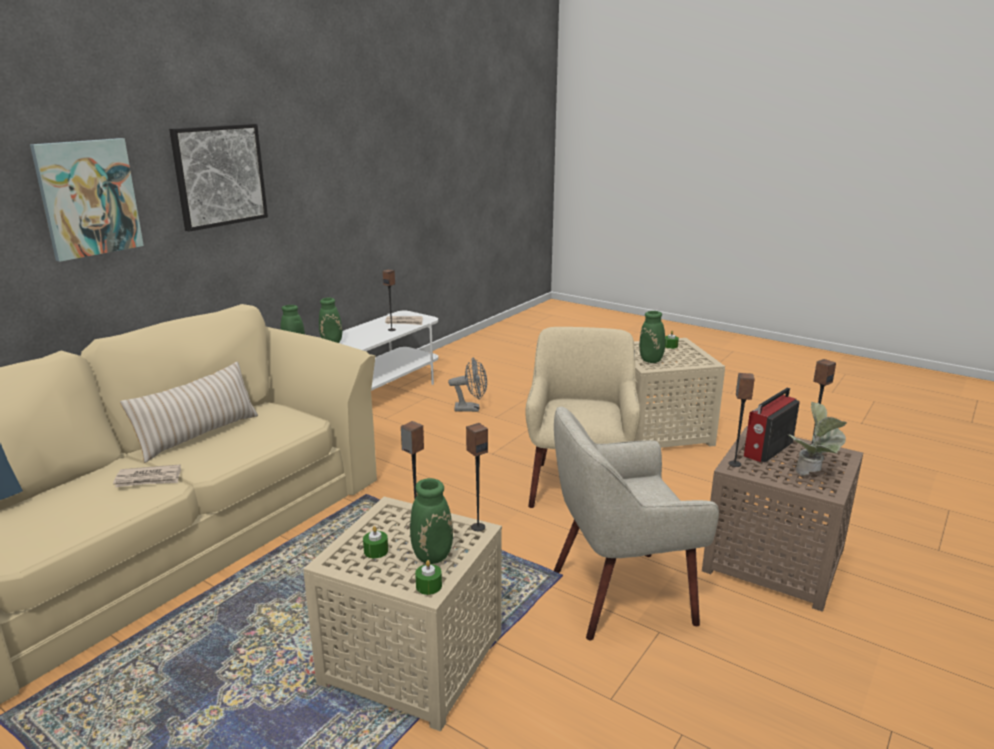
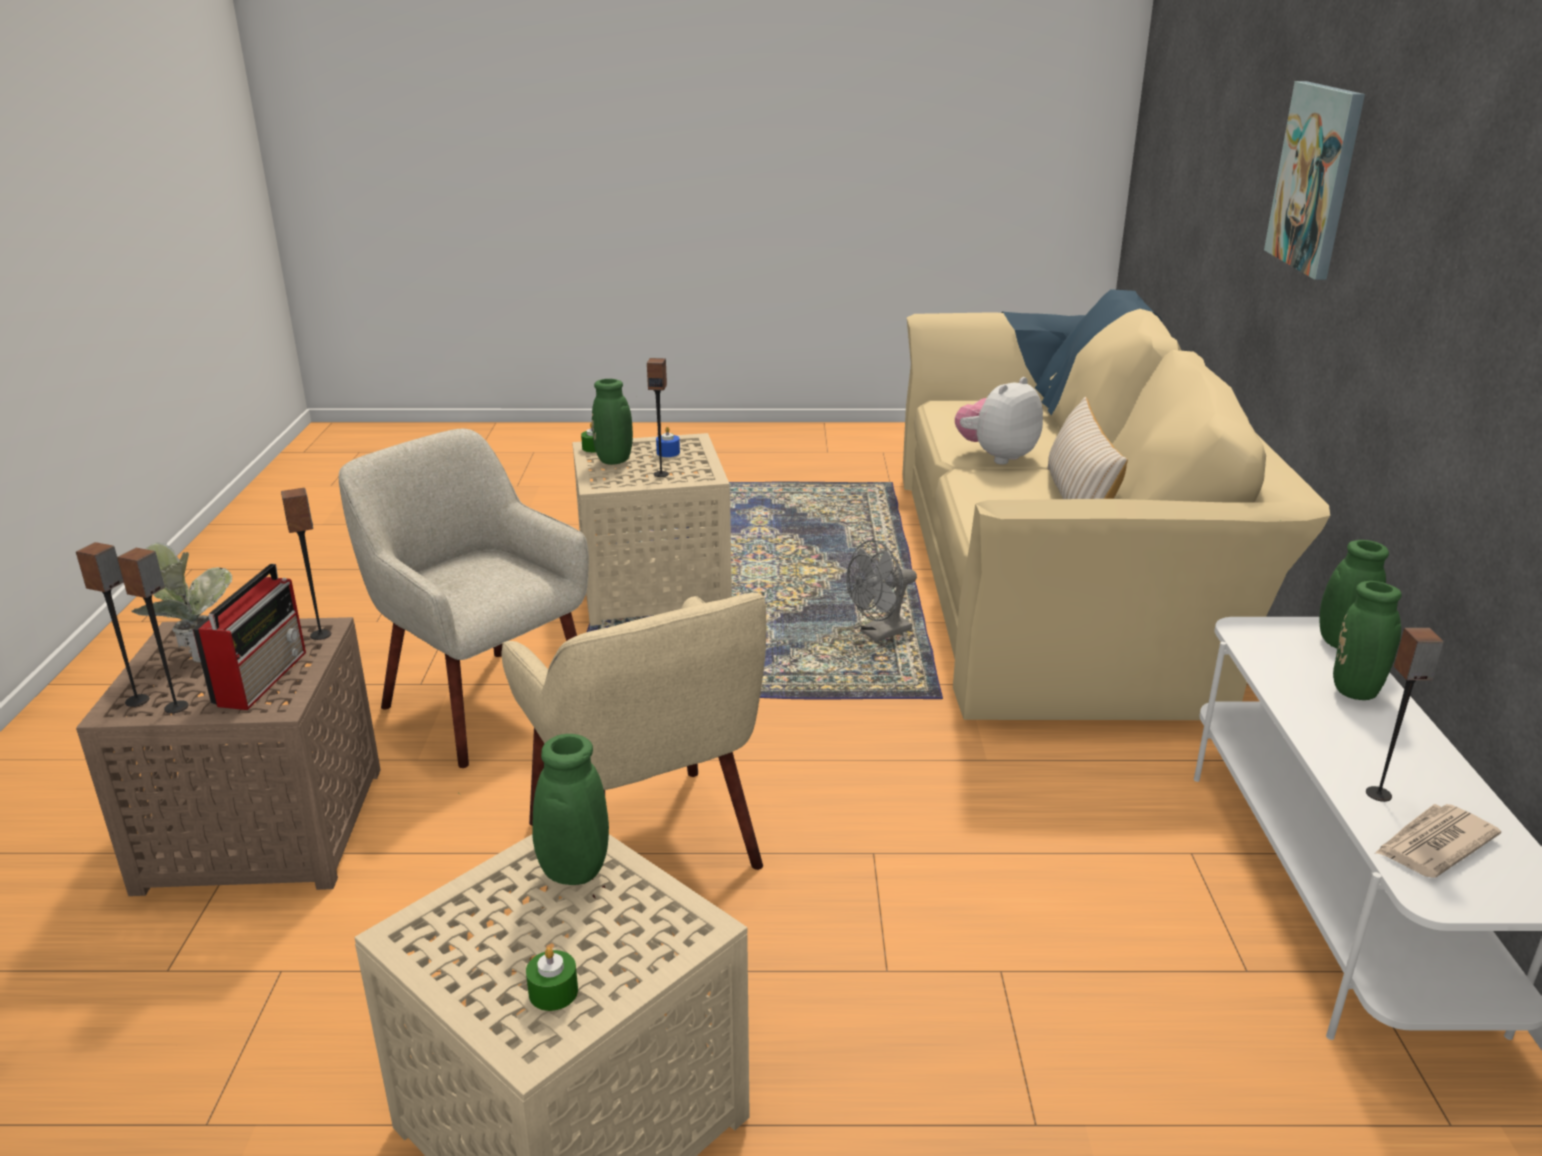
camera: 145 degrees right, 5 degrees up
(149, 479) = (996, 457): newspaper -> plush toy
(219, 175) = (1435, 212): picture -> none
(376, 551) = (668, 453): green candle -> blue candle
(471, 409) = (1090, 975): grey fan -> grey fan (879, 634)
(478, 527) = (600, 487): speaker -> speaker (137, 701)
(620, 594) = (483, 703): beige armchair -> beige armchair turned 90 degrees counterclockwise

